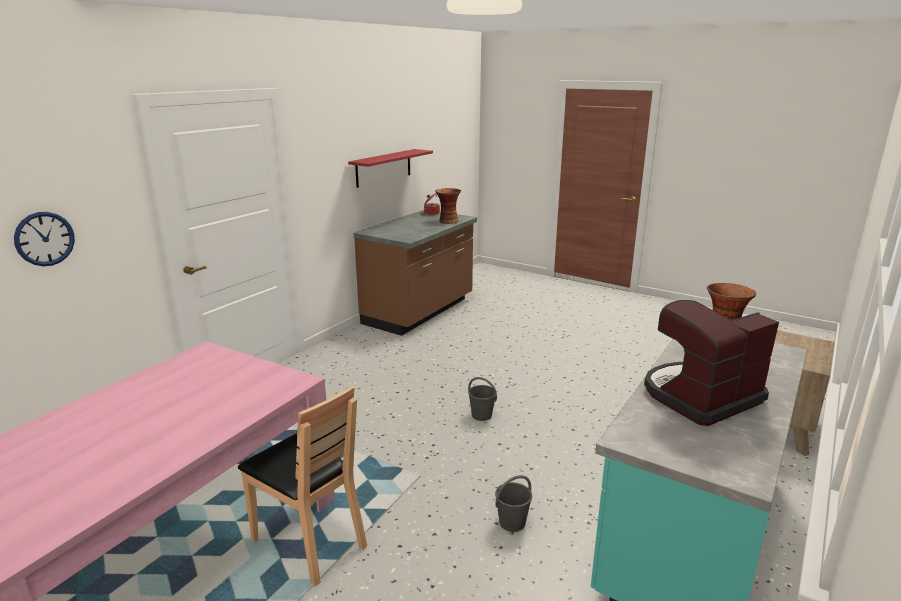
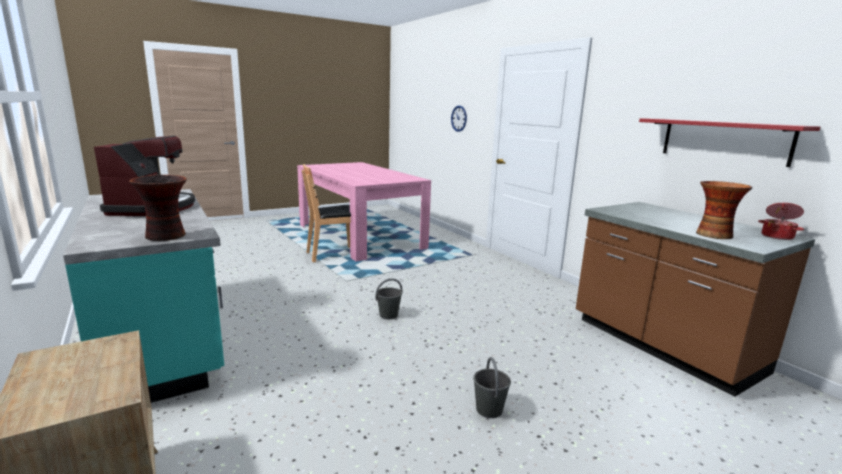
camera: 115 degrees right, 5 degrees down
(511, 523) = (271, 292): grey bucket -> grey bucket (489, 409)

